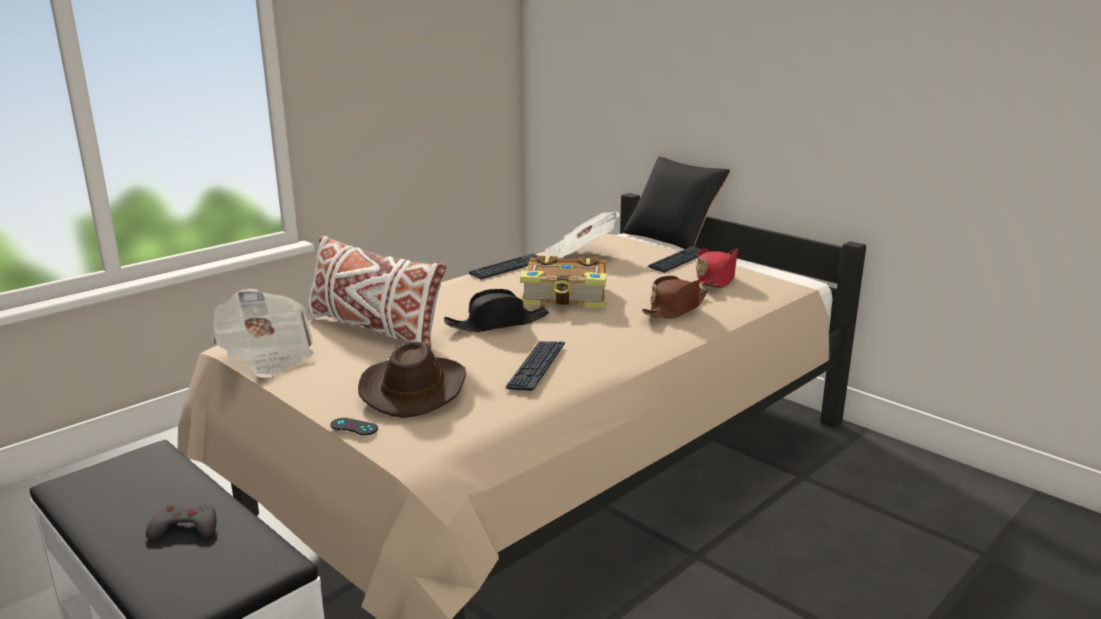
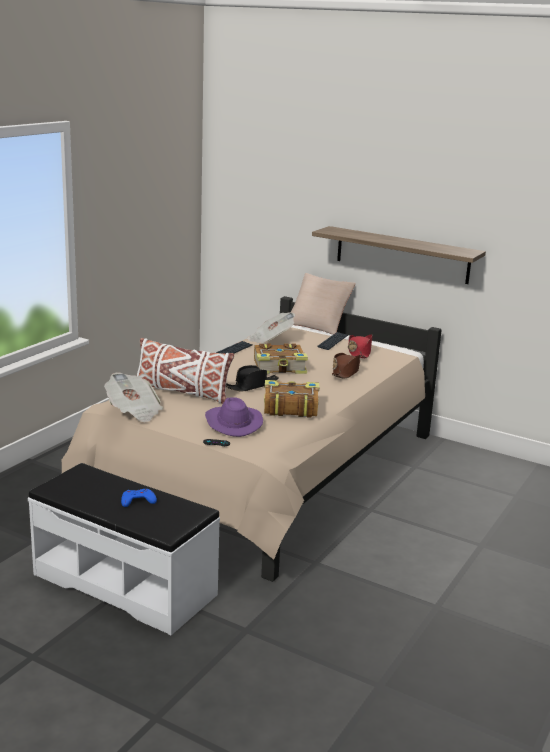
camera: 15 degrees left, 0 degrees up
(185, 528) = (138, 501): grey game controller -> blue game controller
(414, 389) = (232, 423): brown hat -> purple hat
(536, 366) = (290, 407): keyboard -> book
(672, 237) = (318, 325): black pillow -> beige pillow
(804, 120) = (402, 255): none -> shelf

